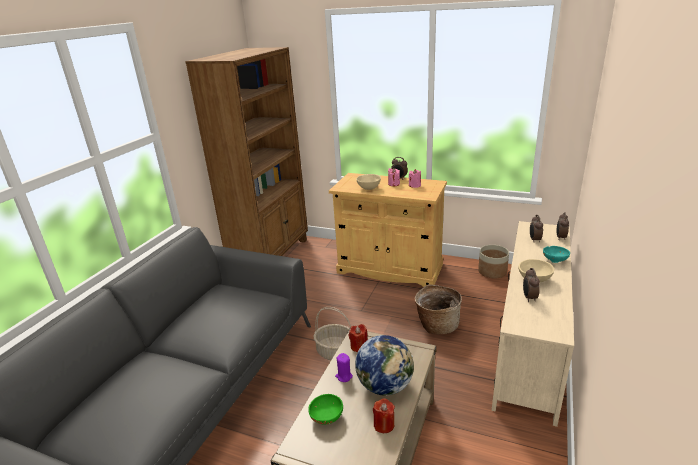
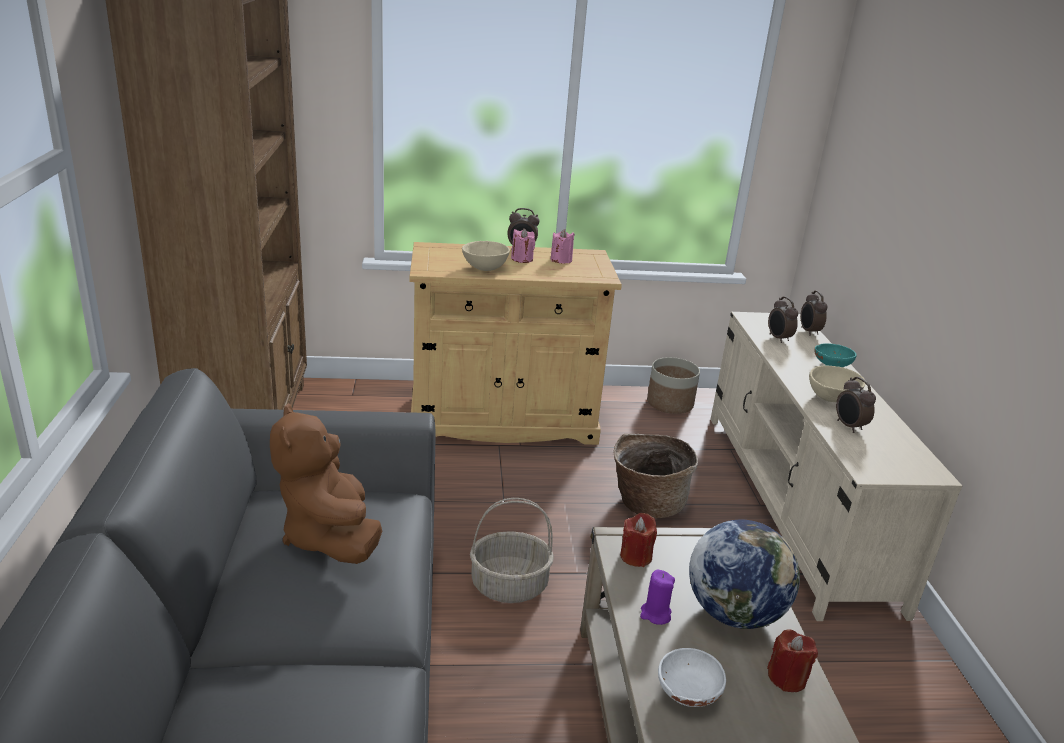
camera: 30 degrees left, 0 degrees up
(226, 308) = (329, 536): none -> brown plush toy
(326, 417) = (686, 693): green bowl -> white bowl

